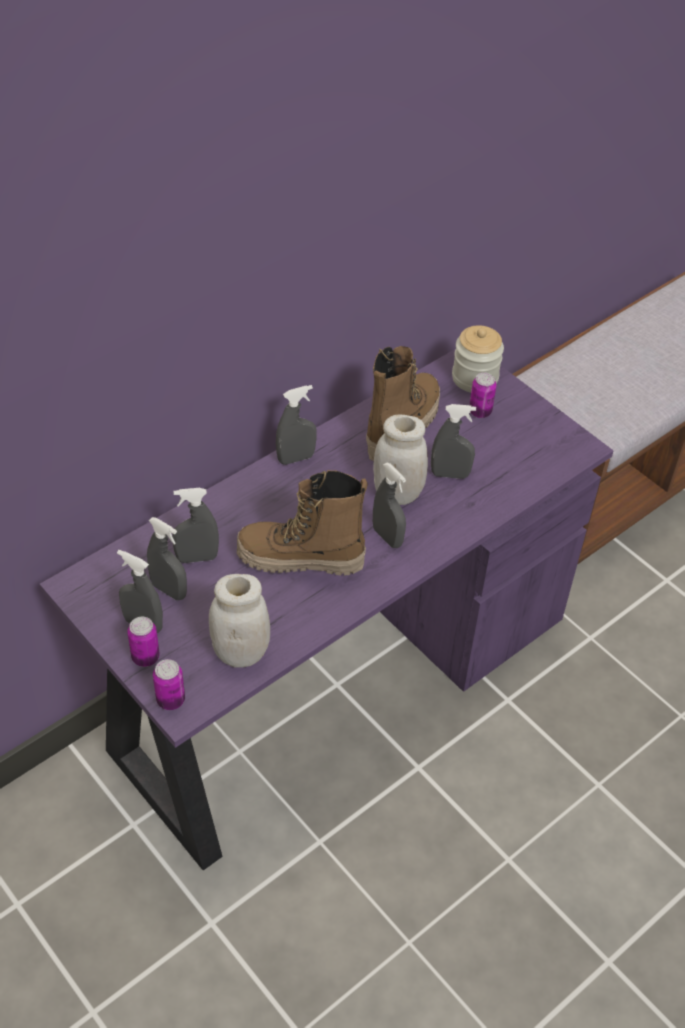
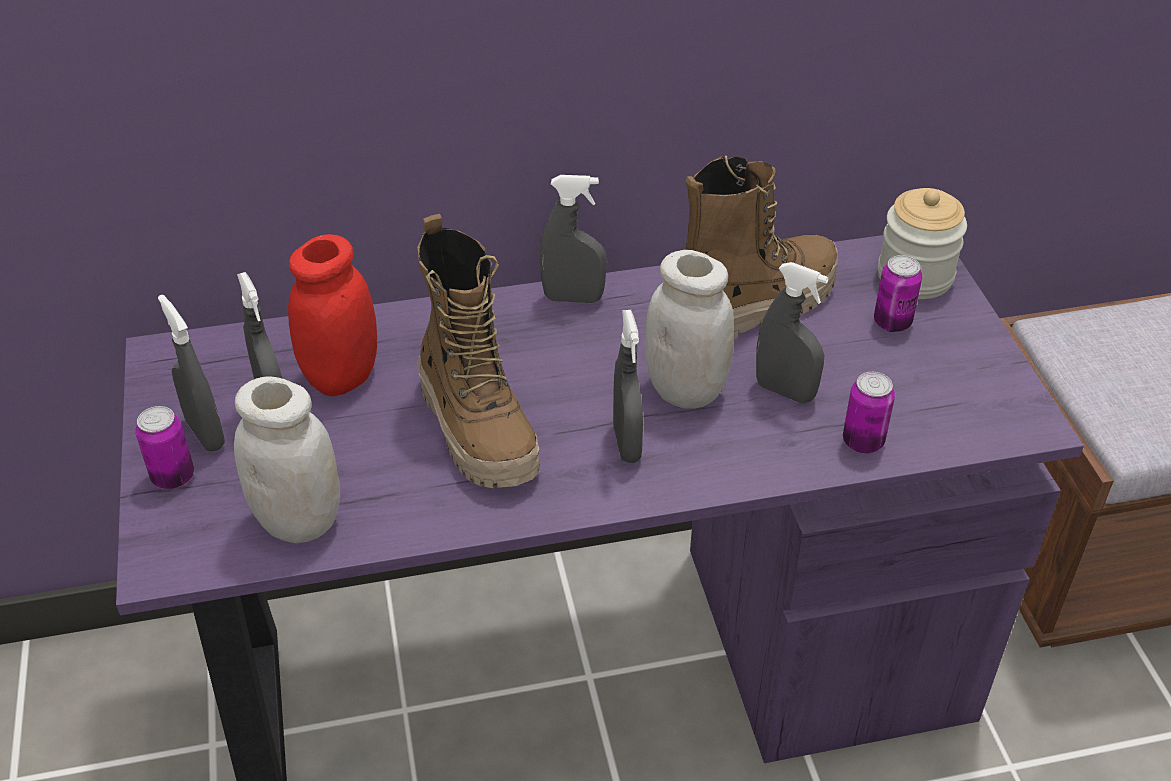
camera: 30 degrees right, 5 degrees down
(170, 700) = (157, 546): can -> can (863, 442)
(197, 558) = (342, 376): grey spray bottle -> red jar
(300, 560) = (478, 429): boot -> boot turned 150 degrees counterclockwise

